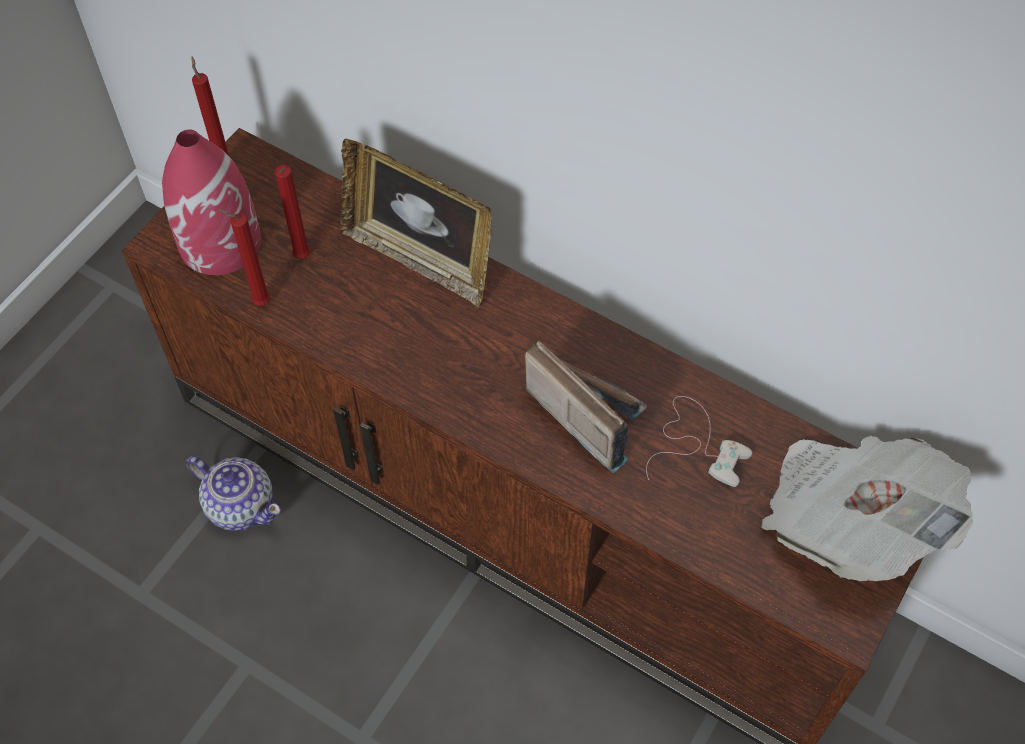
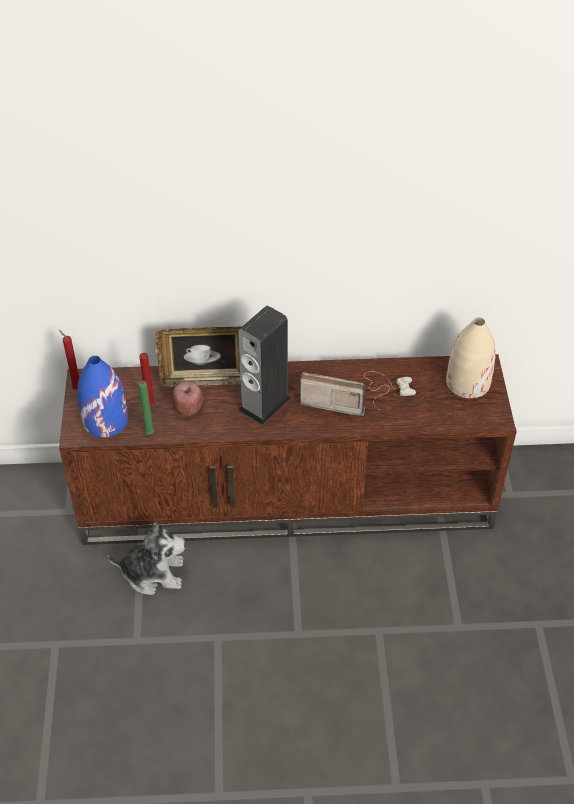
camera: 35 degrees left, 10 degrees down
(220, 241) = (105, 419): red vase -> blue vase
(240, 504) = (153, 573): teapot -> plush toy
(259, 302) = (148, 434): red candle -> green candle
(353, 293) = (188, 408): none -> apple
(473, 355) = (264, 404): none -> speaker
(851, 519) = (467, 382): newspaper -> beige vase

